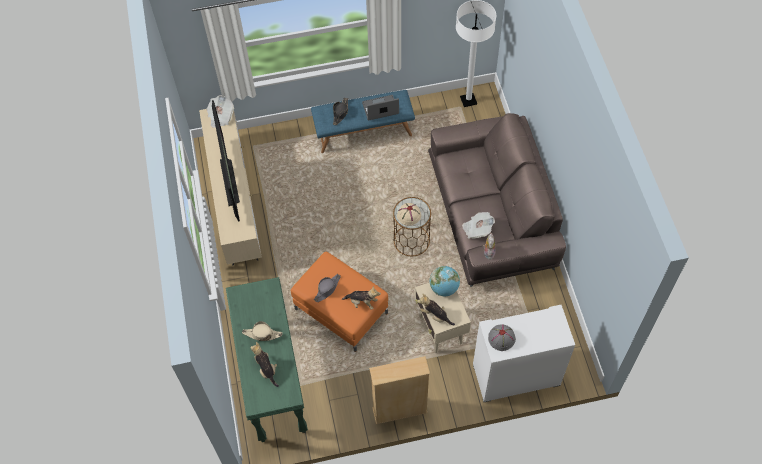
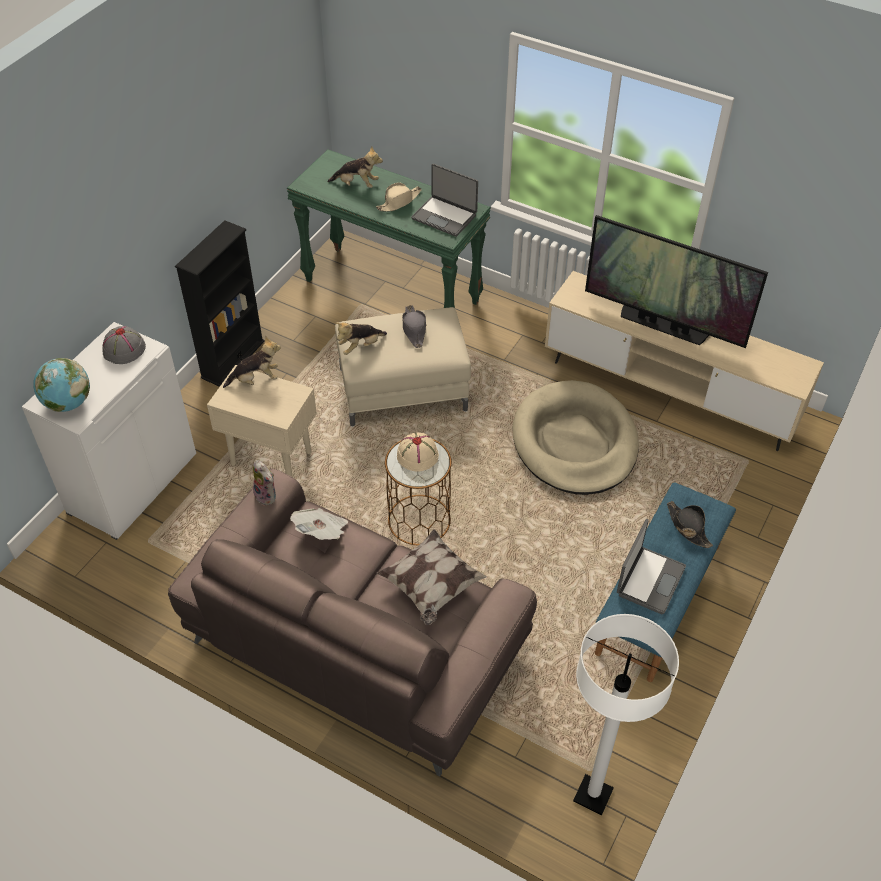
camera: 130 degrees right, 10 degrees down
(220, 116) = (790, 375): newspaper -> none
(254, 302) = (445, 216): none -> laptop
(305, 215) = (575, 442): none -> beige dog bed
(340, 311) = (403, 389): orange ottoman -> beige ottoman
(399, 410) = (232, 359): beige bookcase -> black bookcase
(444, 288) = (277, 412): globe -> globe (68, 403)
(460, 172) = (431, 586): none -> pillow

